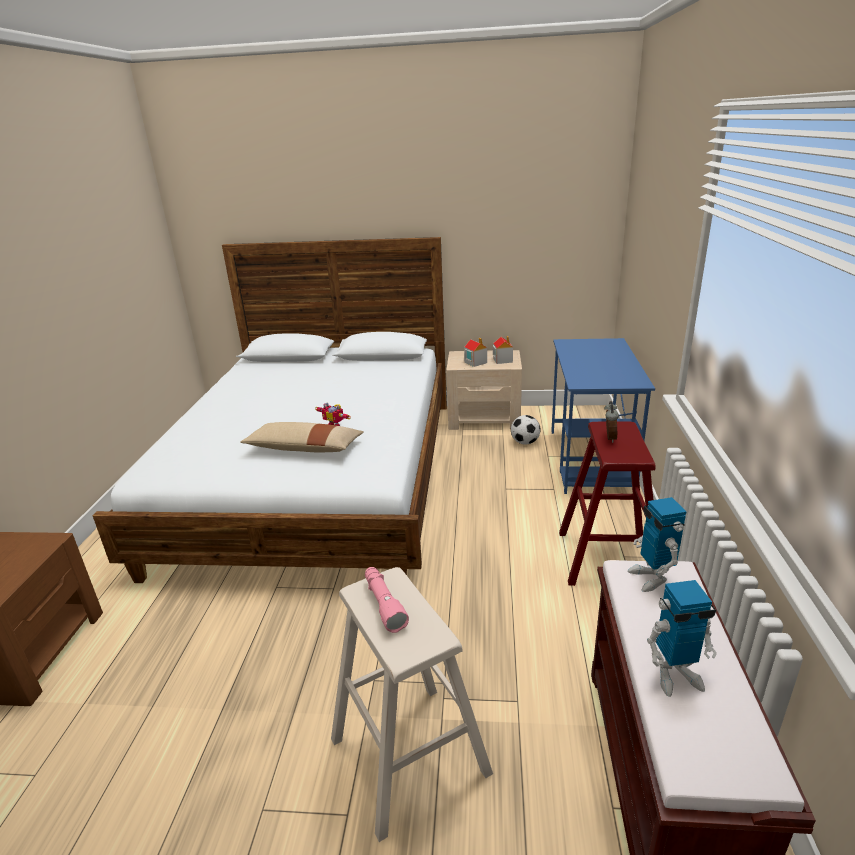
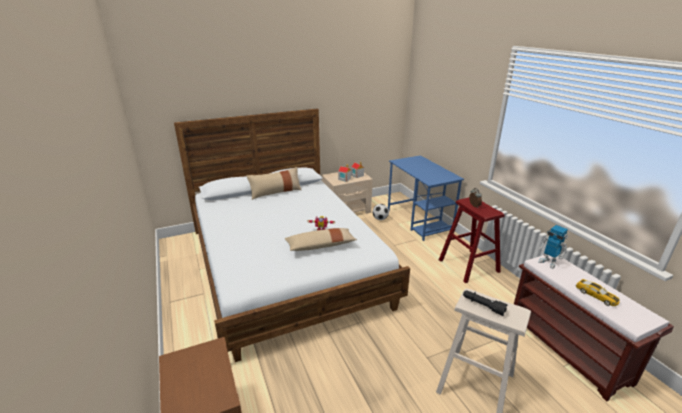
camera: 30 degrees left, 0 degrees up
(341, 364) = (275, 192): none -> beige pillow
(383, 604) = (483, 306): pink flashlight -> black flashlight
(675, 675) = (596, 296): toy robot -> toy car

